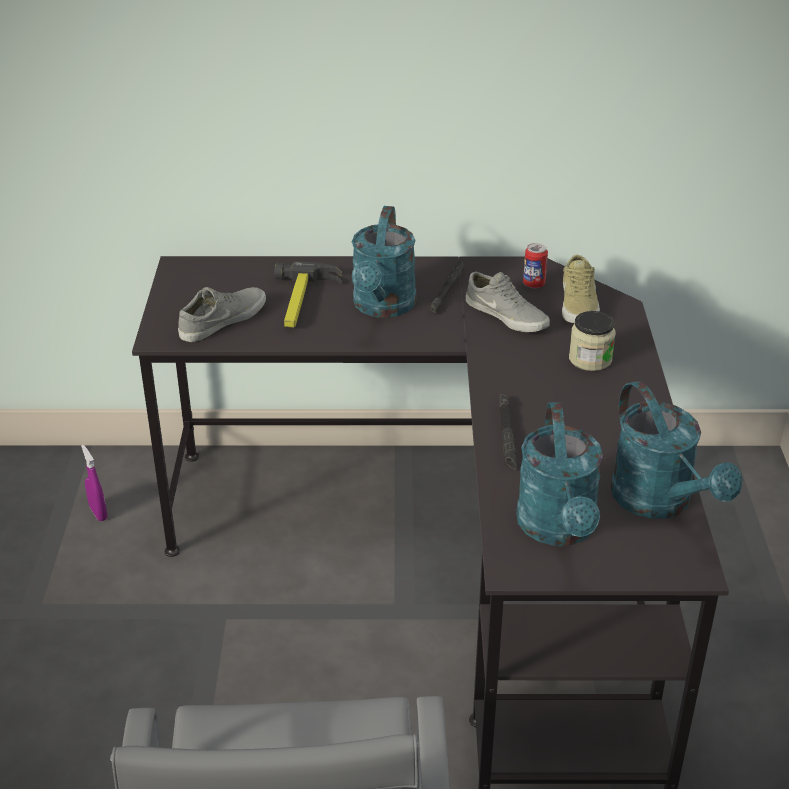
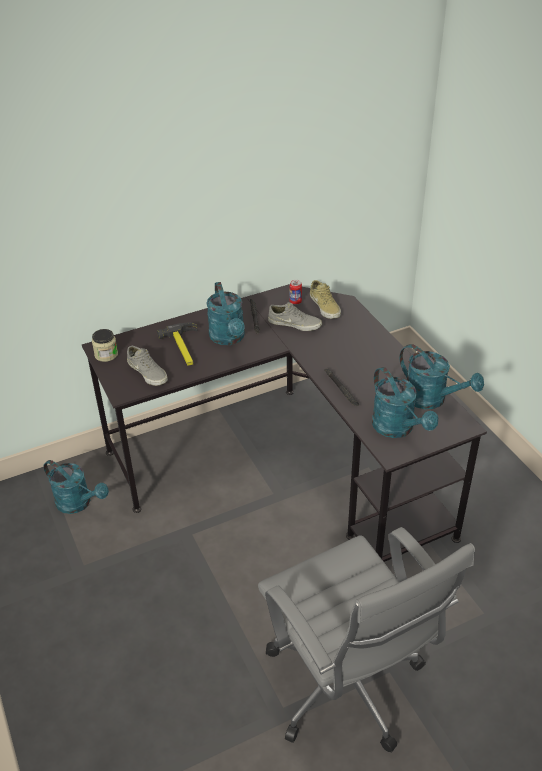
camera: 25 degrees left, 5 degrees up
(98, 513) = (78, 503): purple spray bottle -> turquoise watering can
(221, 320) = (148, 372): grey shoe -> grey shoe turned 120 degrees clockwise
(590, 359) = (351, 335): jar -> jar (106, 354)

